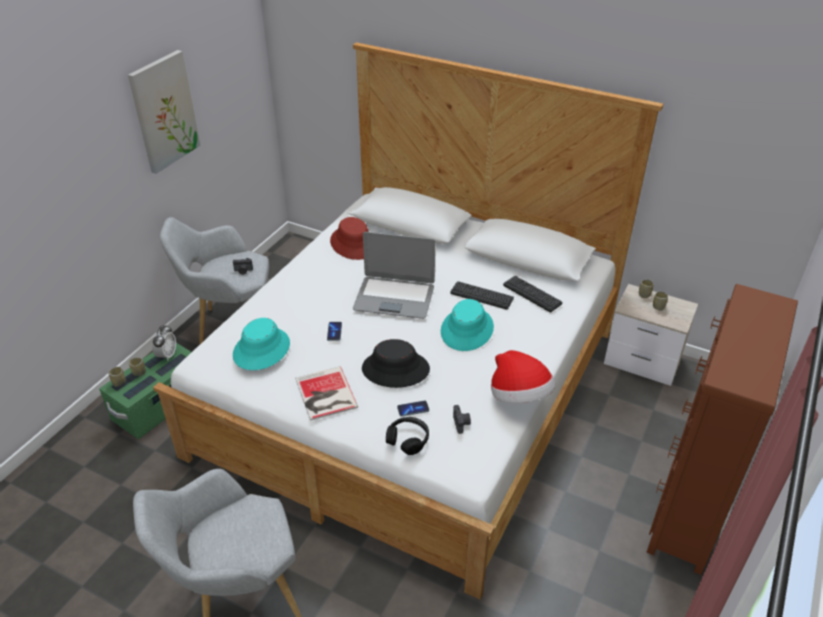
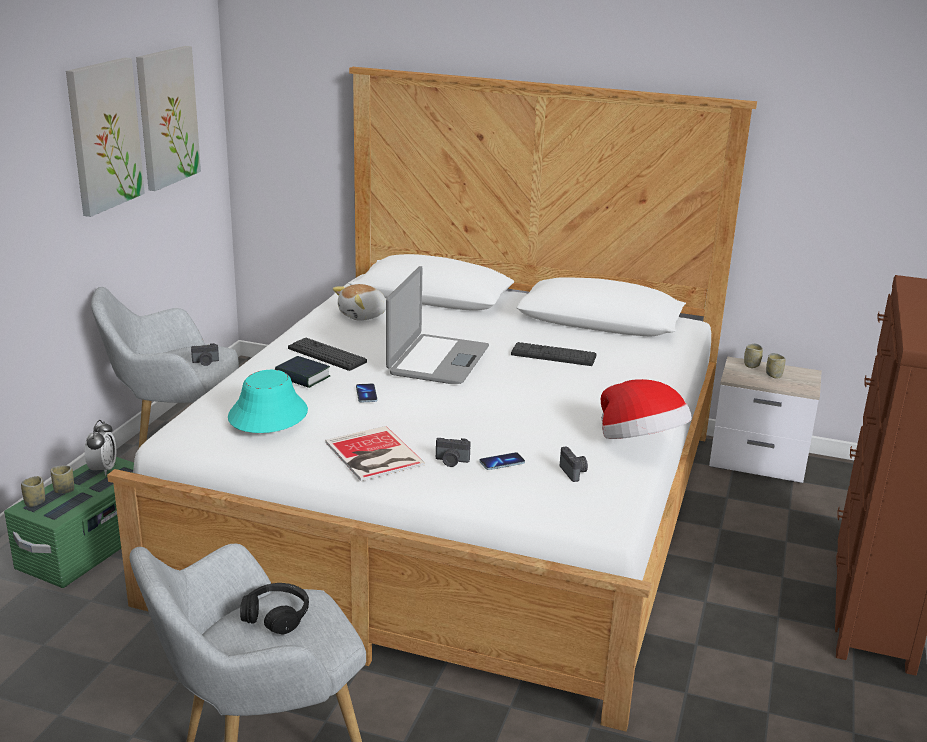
camera: 10 degrees left, 15 degrees down
(217, 83) = (166, 117): none -> picture
(295, 310) = (302, 377): none -> book
(354, 243) = (363, 315): red hat -> plush toy
(378, 405) = (451, 461): none -> camera
(394, 298) = (437, 360): laptop -> laptop turned 75 degrees counterclockwise
(395, 369) = (463, 427): black hat -> none
(408, 439) = (506, 491): black headphones -> black headphones (276, 616)
(467, 329) = (547, 385): turquoise hat -> none
(532, 294) = (619, 351): keyboard -> keyboard (327, 355)

